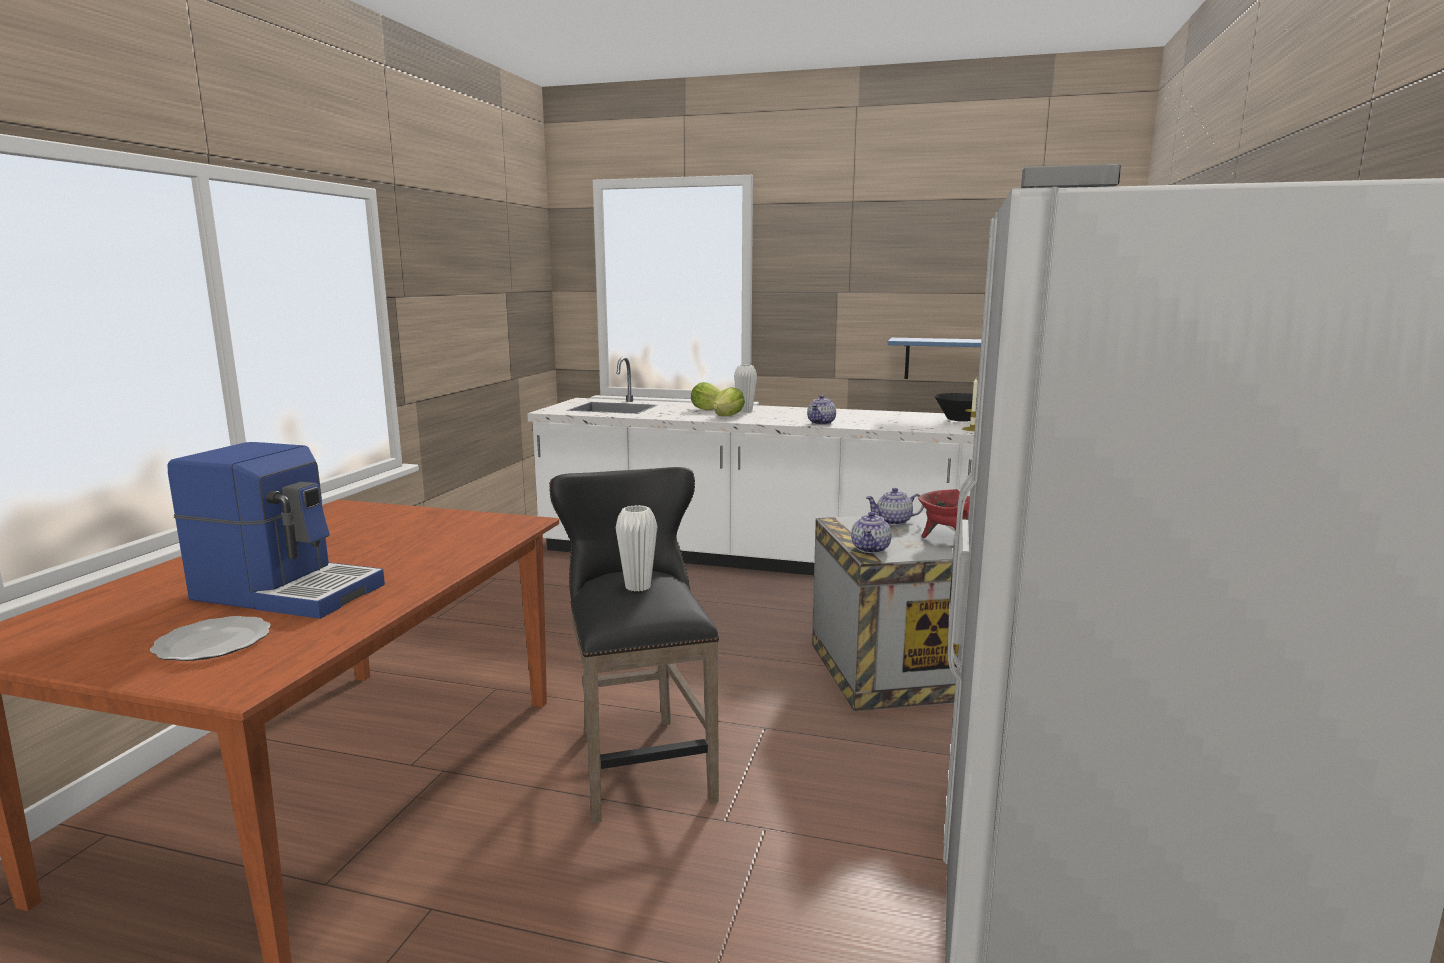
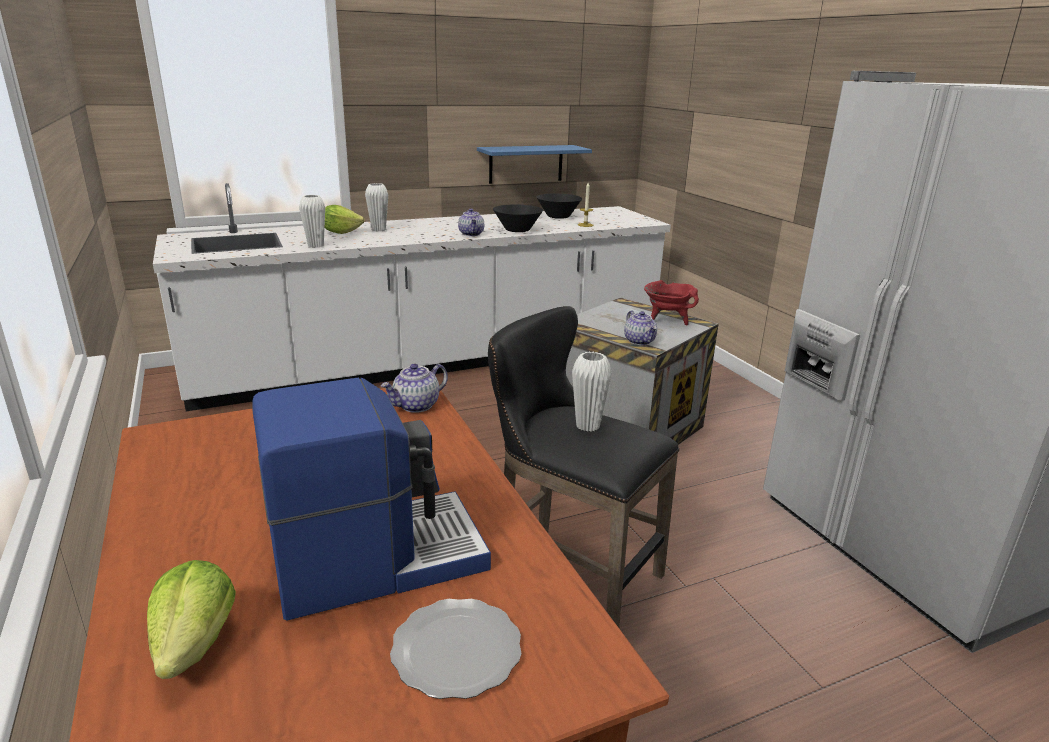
camera: 40 degrees left, 10 degrees up
(663, 415) = (316, 245): none -> white vase
(728, 416) = (378, 238): lettuce -> lettuce (196, 644)
(879, 425) = (517, 230): none -> black bowl
(893, 521) = (608, 314): teapot -> teapot (416, 406)

